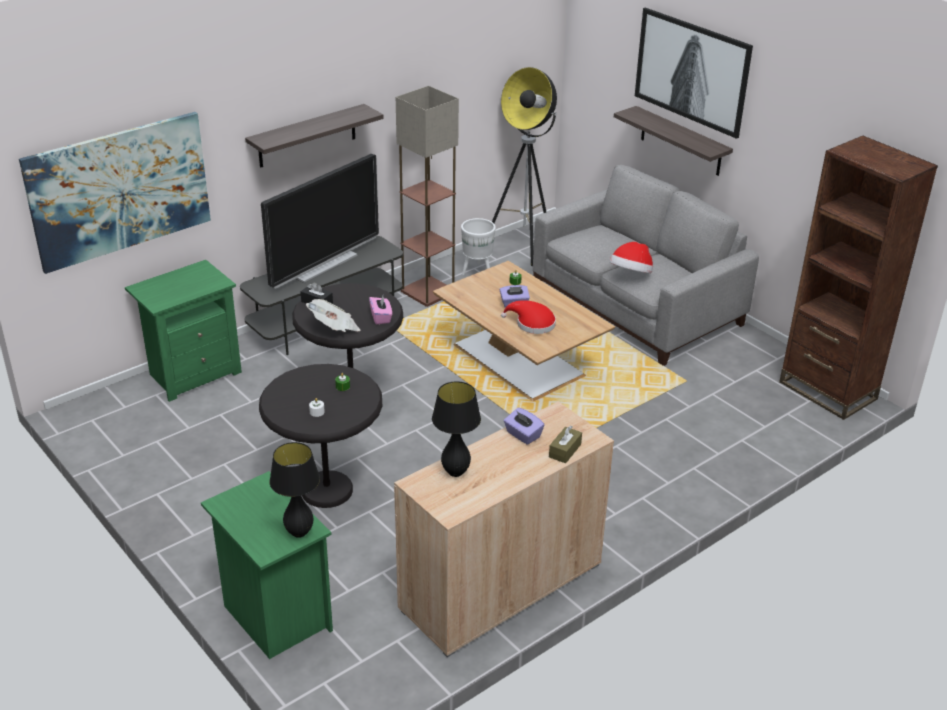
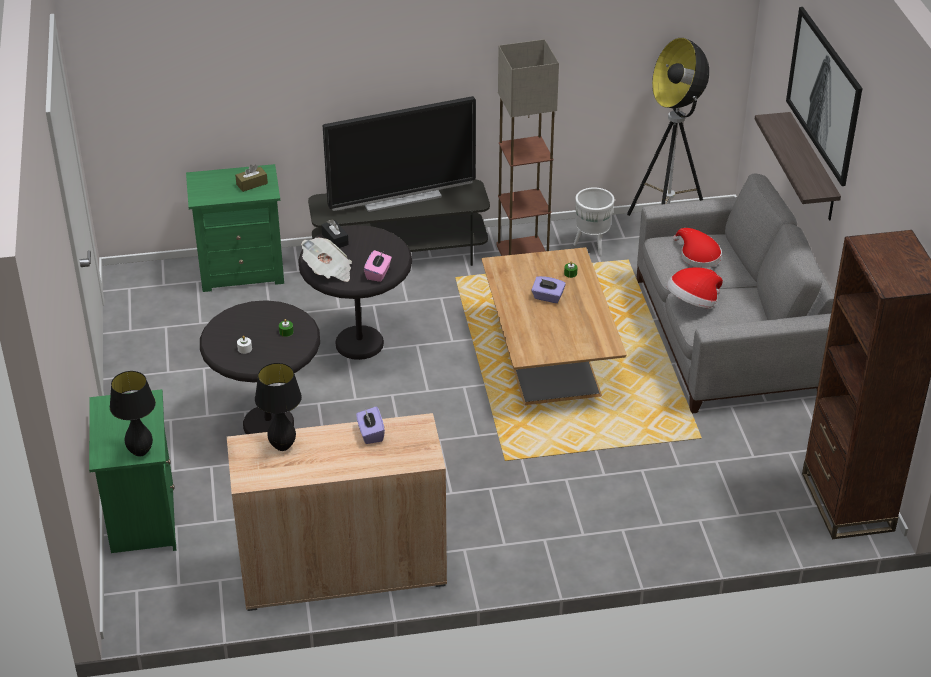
camera: 30 degrees right, 5 degrees up
(119, 190) = (188, 82): picture -> none
(307, 136) = (401, 65): shelf -> none
(532, 324) = (545, 325): red hat -> red hat (697, 255)
(565, 450) = (392, 462): brown tissue box -> brown tissue box (252, 184)

